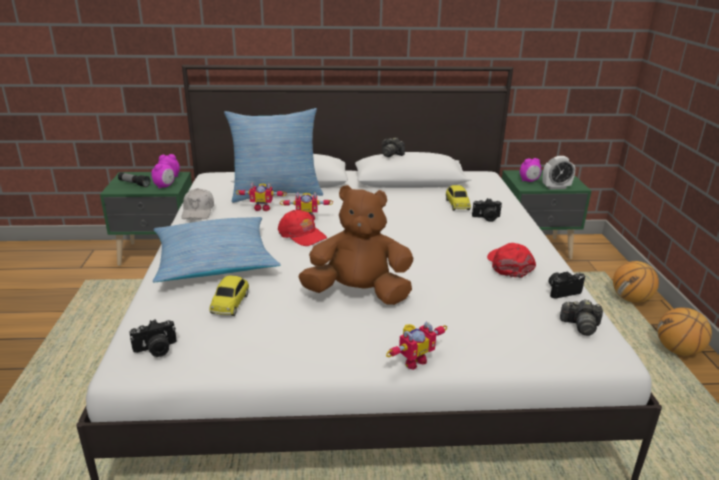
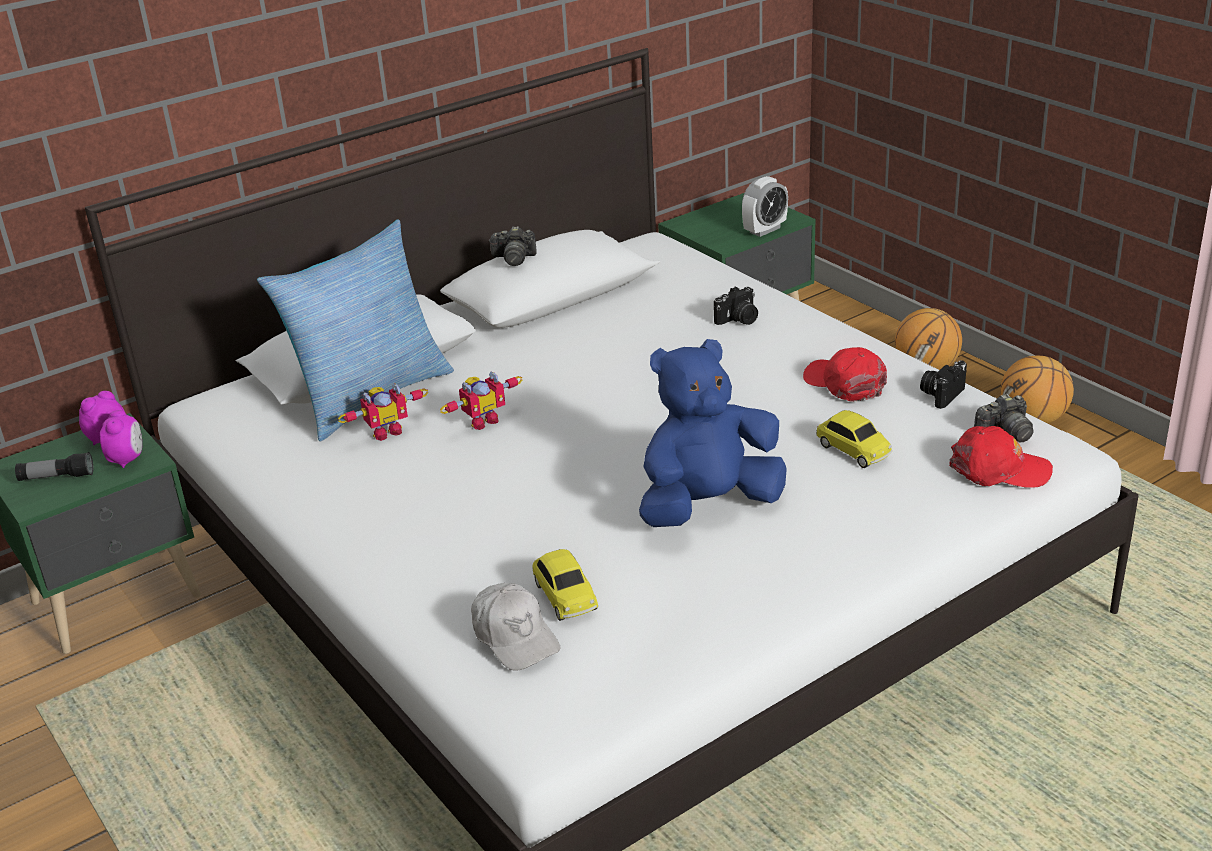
camera: 30 degrees left, 5 degrees up
(156, 349) = (553, 702): camera -> none
(198, 211) = (284, 480): white cap -> white cap (515, 637)
(214, 261) = (441, 548): pillow -> none
(302, 235) = (515, 451): red cap -> red cap (999, 469)
(358, 294) = (708, 505): brown plush toy -> blue plush toy
(413, 360) = (877, 560): toy robot -> none
(457, 204) = (673, 312): toy car -> toy car (852, 450)
(529, 181) = (716, 231): alarm clock -> none

